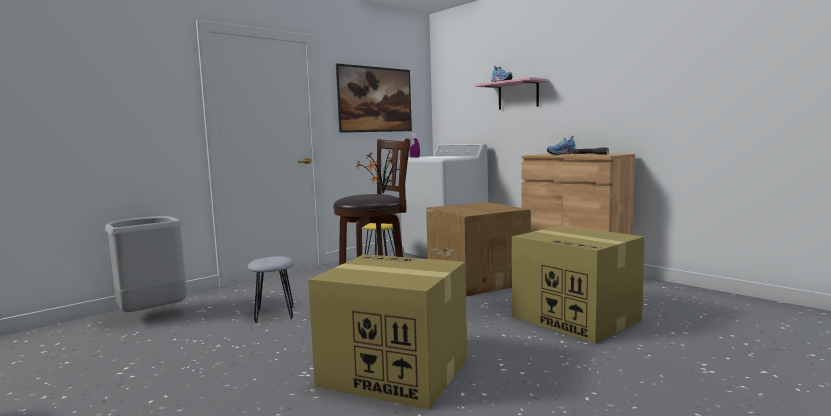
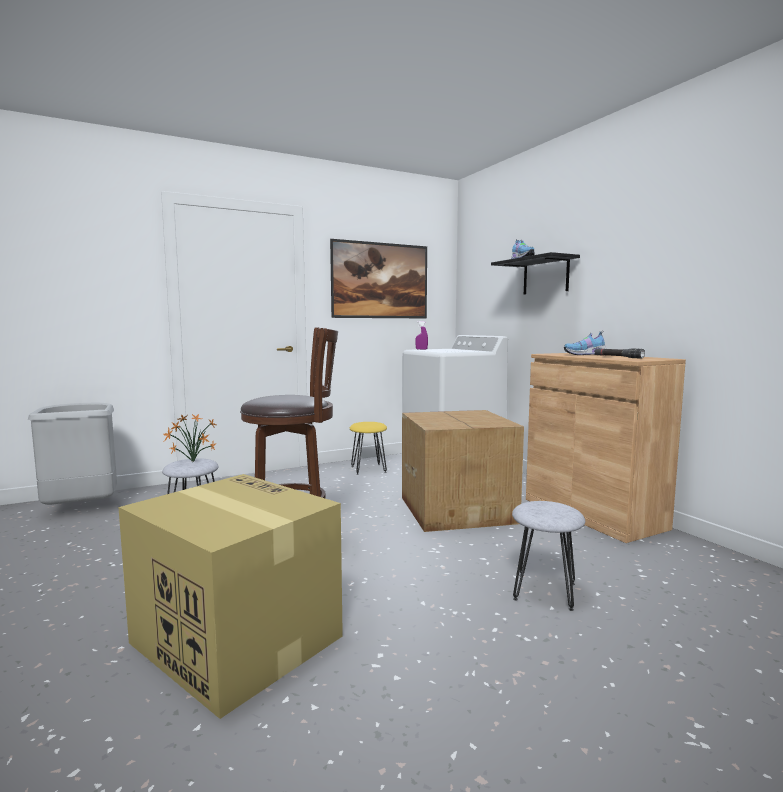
camera: 15 degrees right, 0 degrees up
(382, 194) = (306, 396): potted plant -> potted plant (191, 462)
(518, 95) = (545, 276): pink shelf -> black shelf
(577, 318) = (545, 591): cardboard box -> grey stool

